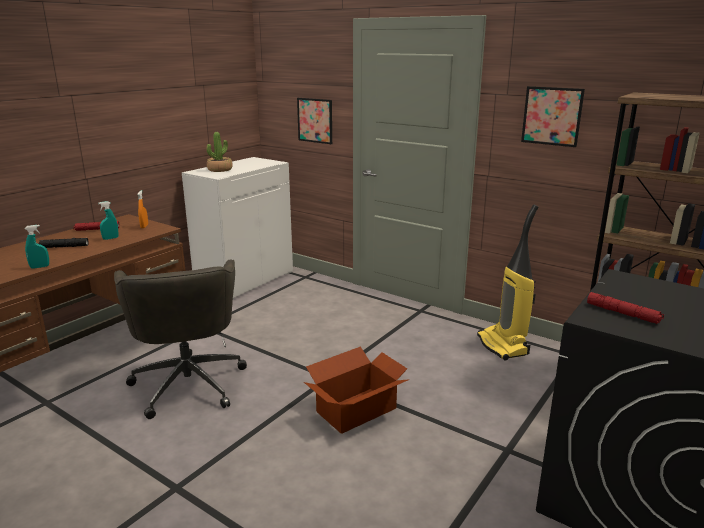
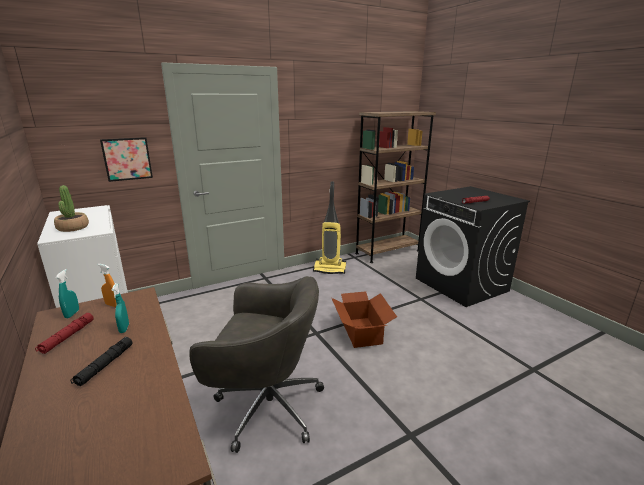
camera: 65 degrees left, 0 degrees up
(40, 267) = (167, 386): turquoise spray bottle -> turquoise spray bottle (72, 314)
(552, 116) = (322, 129): picture -> none

